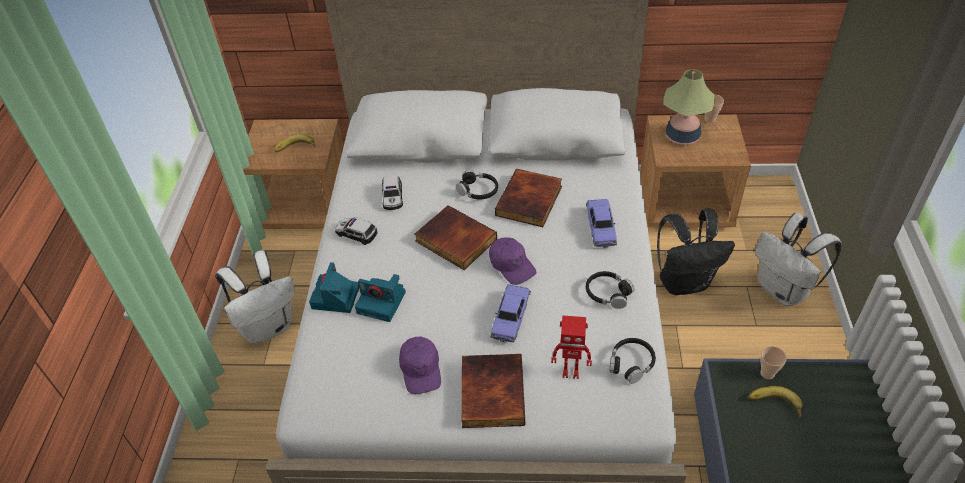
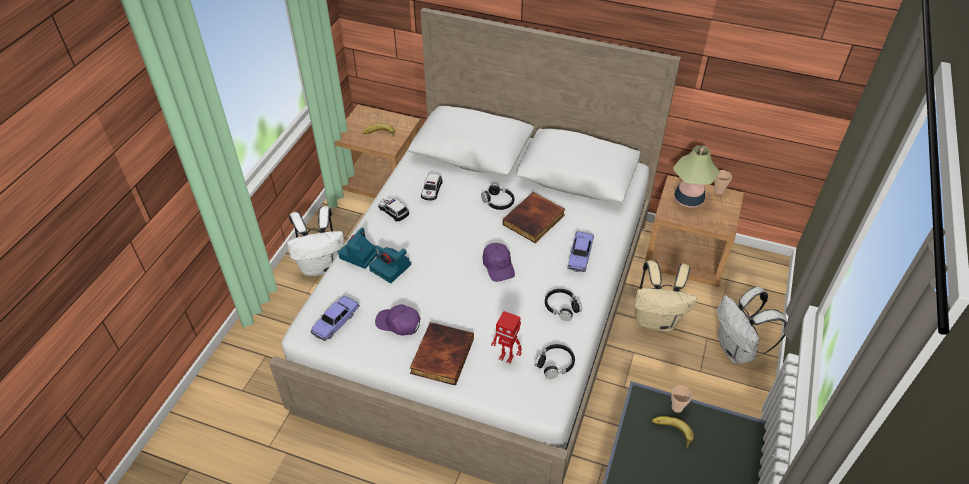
camera: 15 degrees right, 0 degrees up
(421, 369) = (398, 323): purple cap -> purple cap turned 105 degrees clockwise
(454, 241) = (463, 236): book -> none
(510, 318) = (480, 305): toy car -> toy car (336, 322)
(685, 282) = (656, 320): black backpack -> beige backpack

